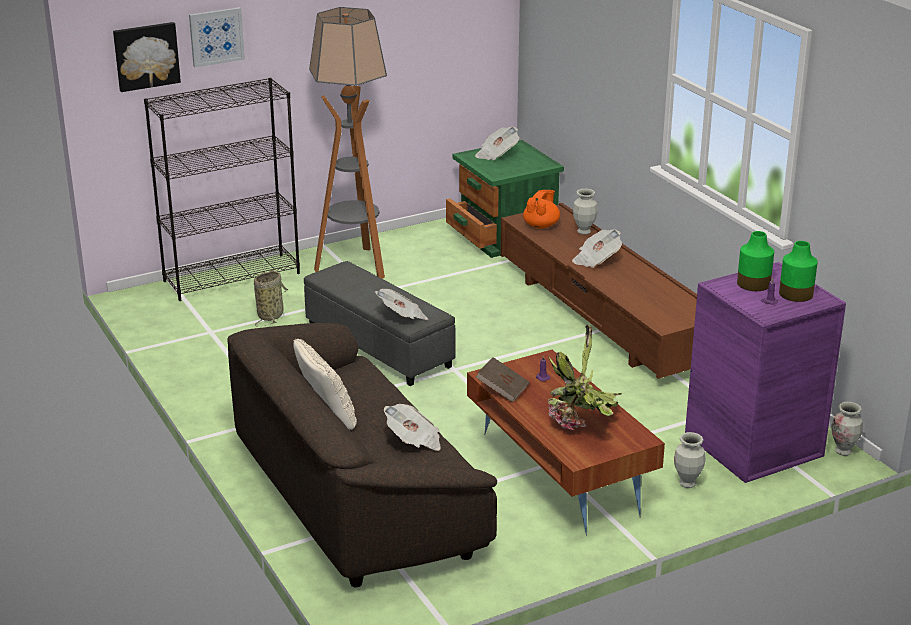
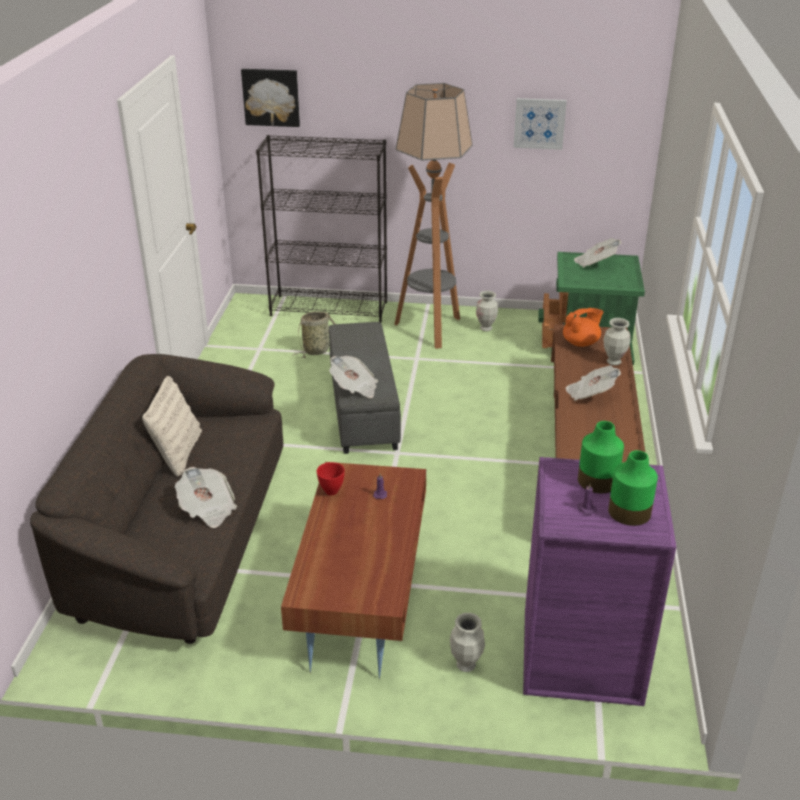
camera: 35 degrees right, 5 degrees up
(216, 36) = (336, 91): picture -> picture (539, 123)
(502, 390) = (331, 491): brown book -> red bowl
(583, 424) = (353, 559): potted plant -> none
(843, 451) = (673, 711): vase -> vase (486, 328)

